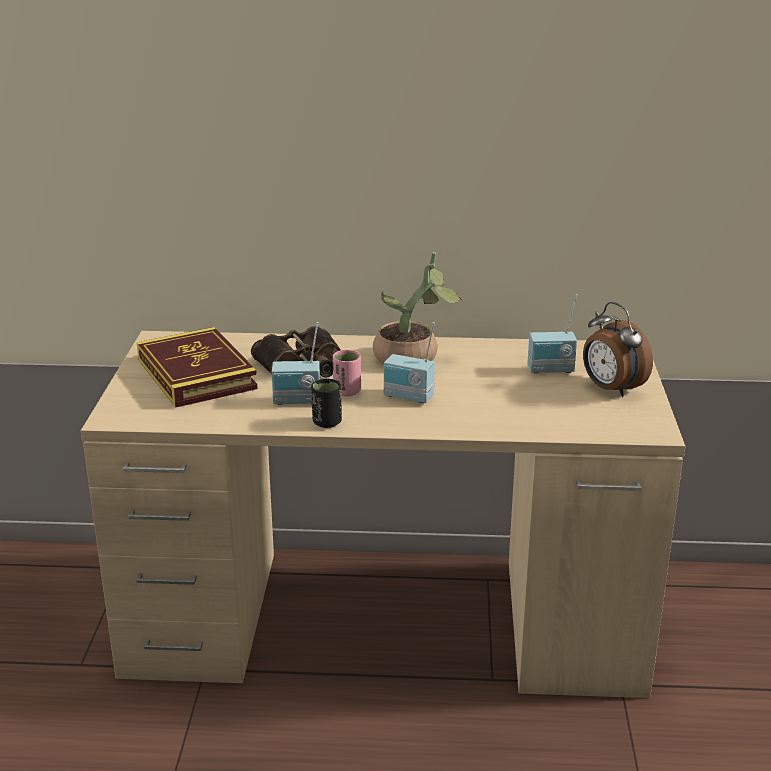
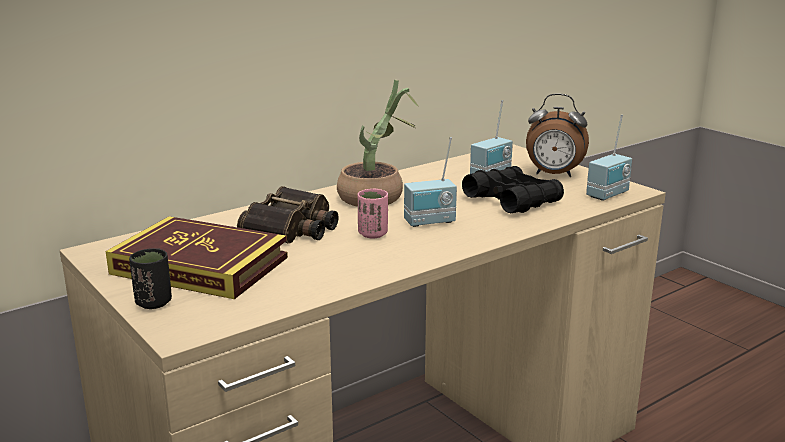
camera: 40 degrees left, 5 degrees down
(297, 401) = (345, 255): radio -> radio (609, 195)
(327, 422) = (404, 261): black cup -> black cup (153, 303)
(516, 401) = (512, 200): none -> black binoculars

